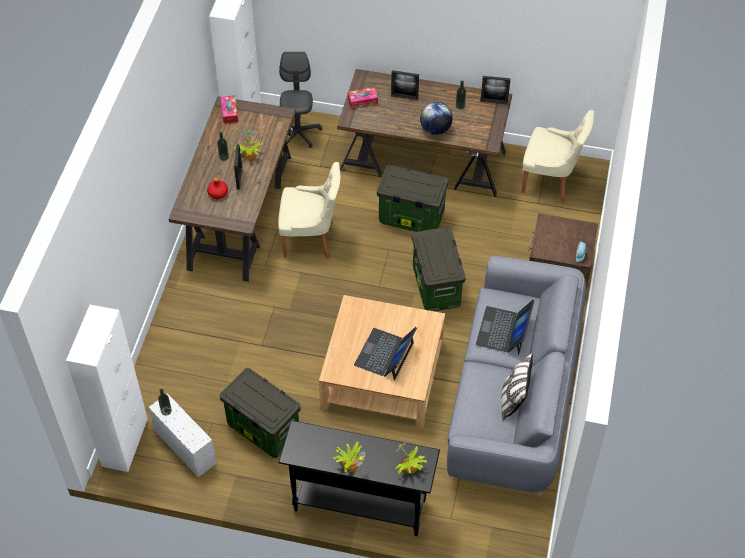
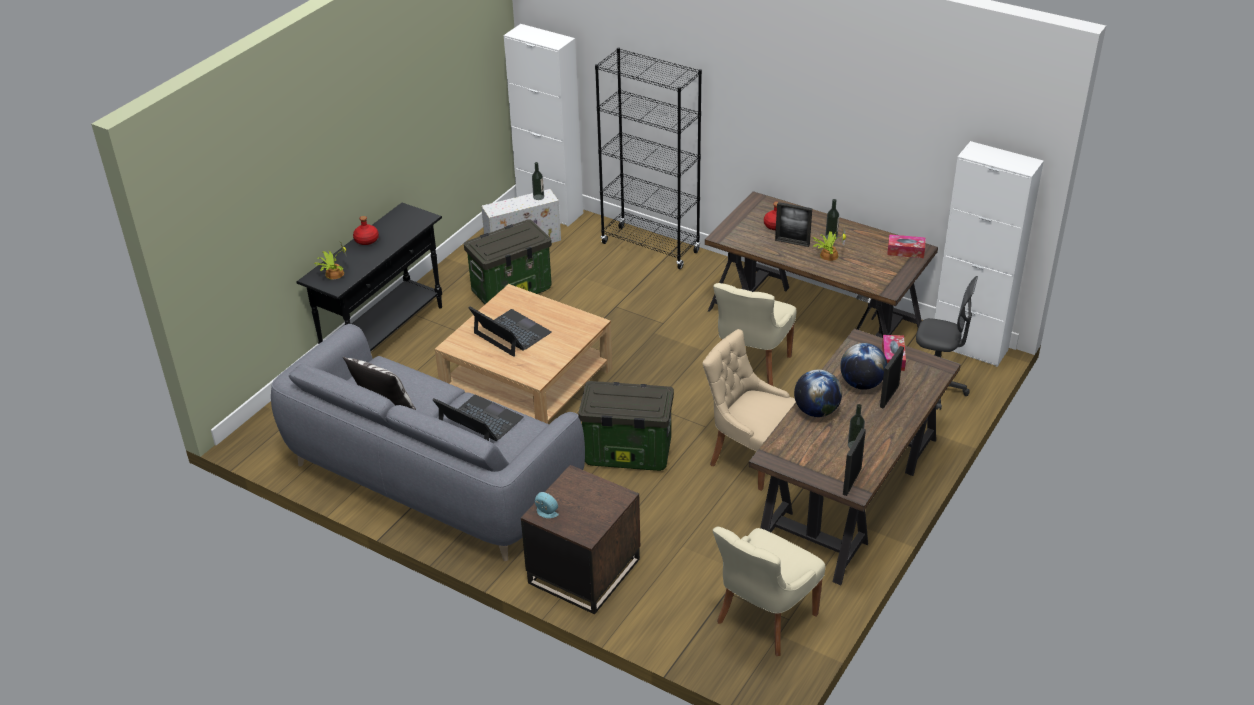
camera: 110 degrees right, 15 degrees down
(166, 344) = (650, 247): none -> black bookcase
(350, 463) = (367, 240): potted plant -> red bottle
(397, 112) = (862, 384): none -> globe
(410, 218) = (750, 457): storage box -> beige chair

